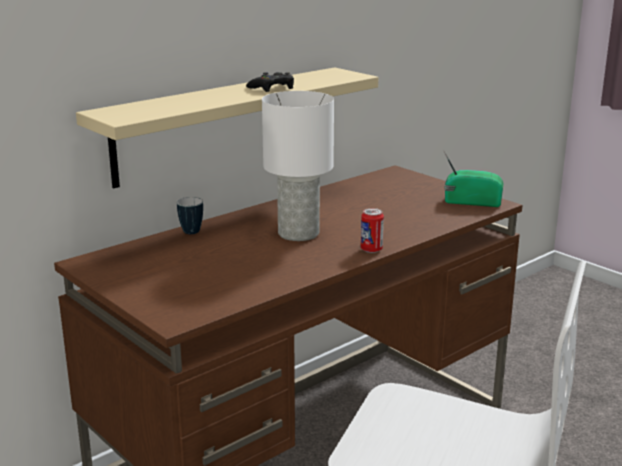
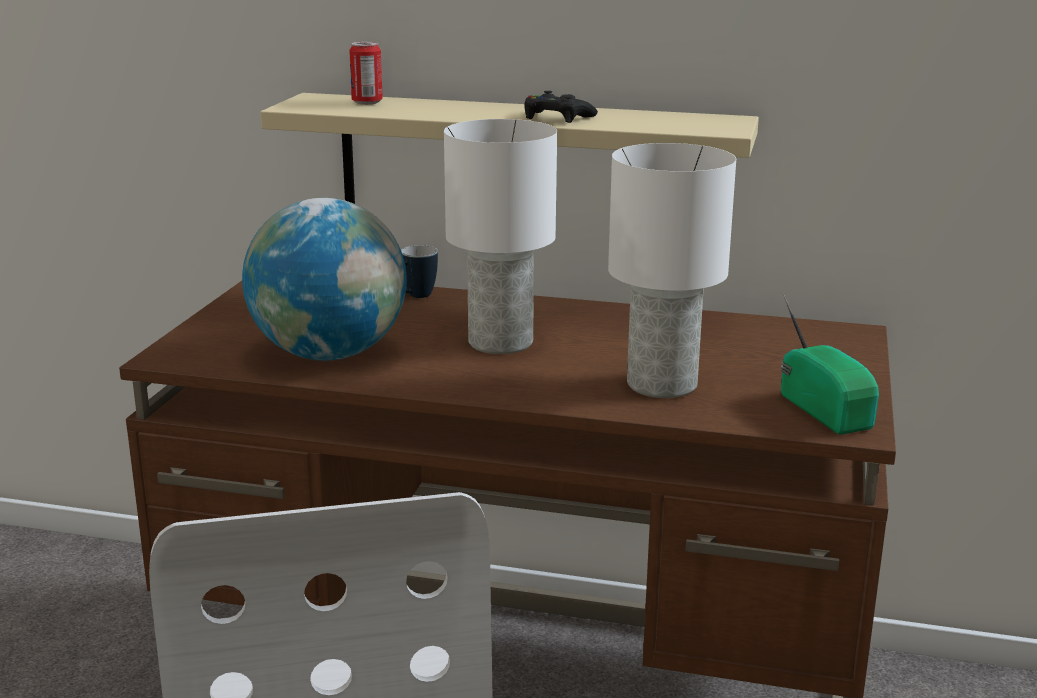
camera: 55 degrees right, 0 degrees up
(248, 275) = (329, 354): none -> globe
(371, 250) = (509, 394): can -> can (367, 102)
(402, 218) = (661, 384): none -> white table lamp

